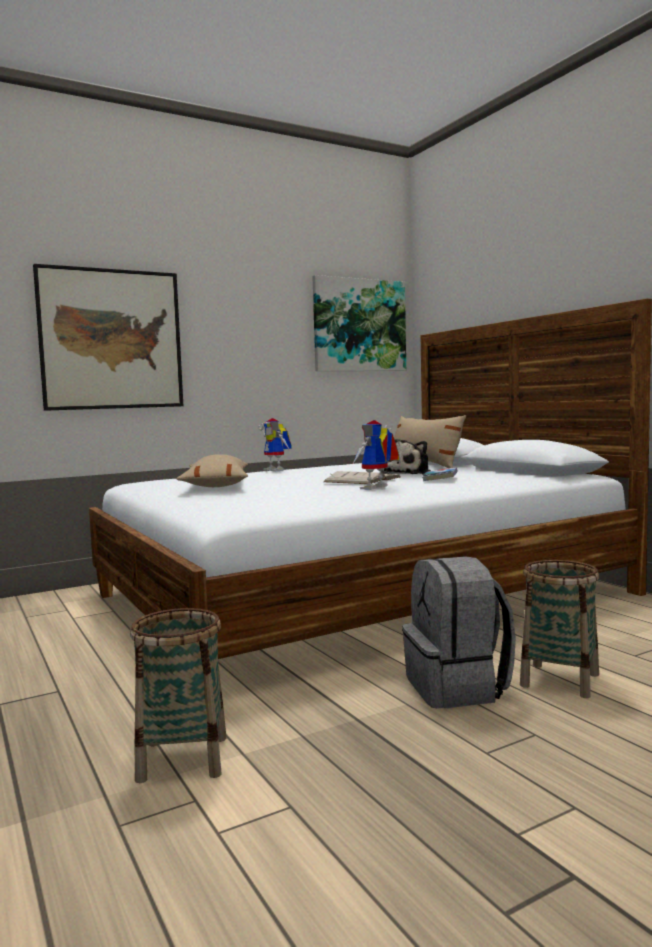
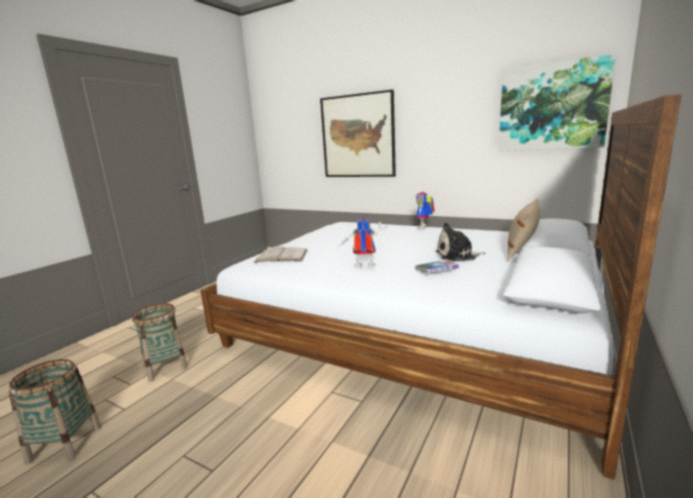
camera: 60 degrees right, 10 degrees up
(217, 485) = (340, 236): beige pillow -> none
(362, 479) = (398, 254): white book -> white book (281, 256)
(458, 688) = (272, 418): grey backpack -> none
(560, 680) = (309, 463): basket -> basket (65, 444)

